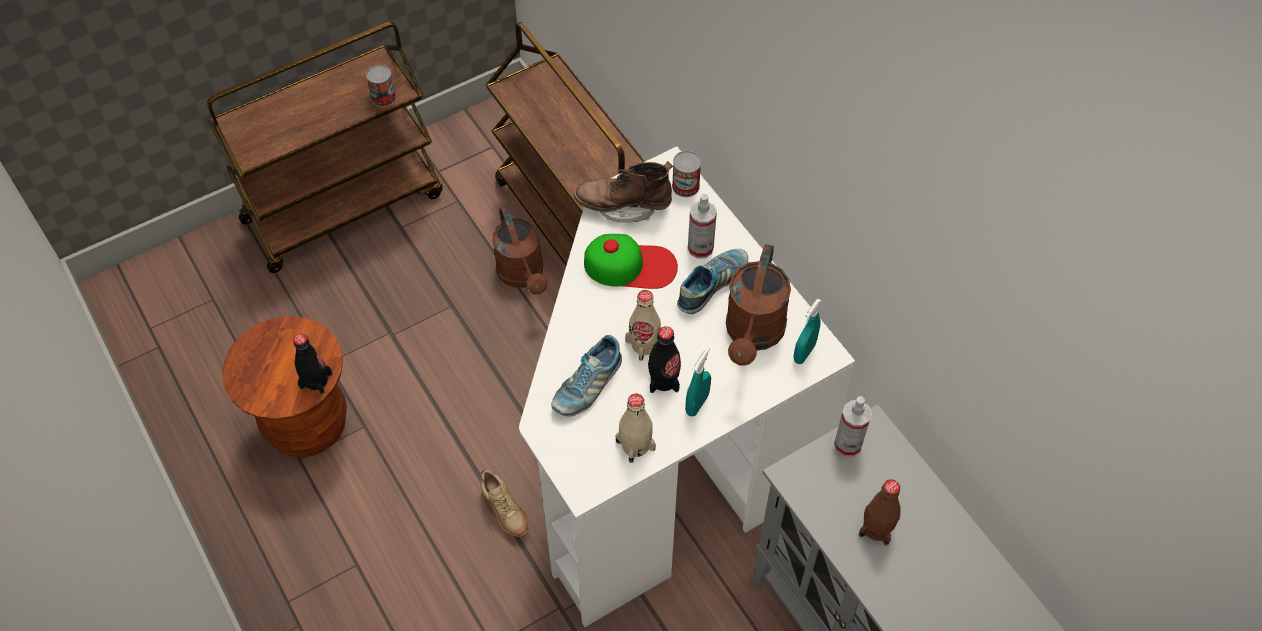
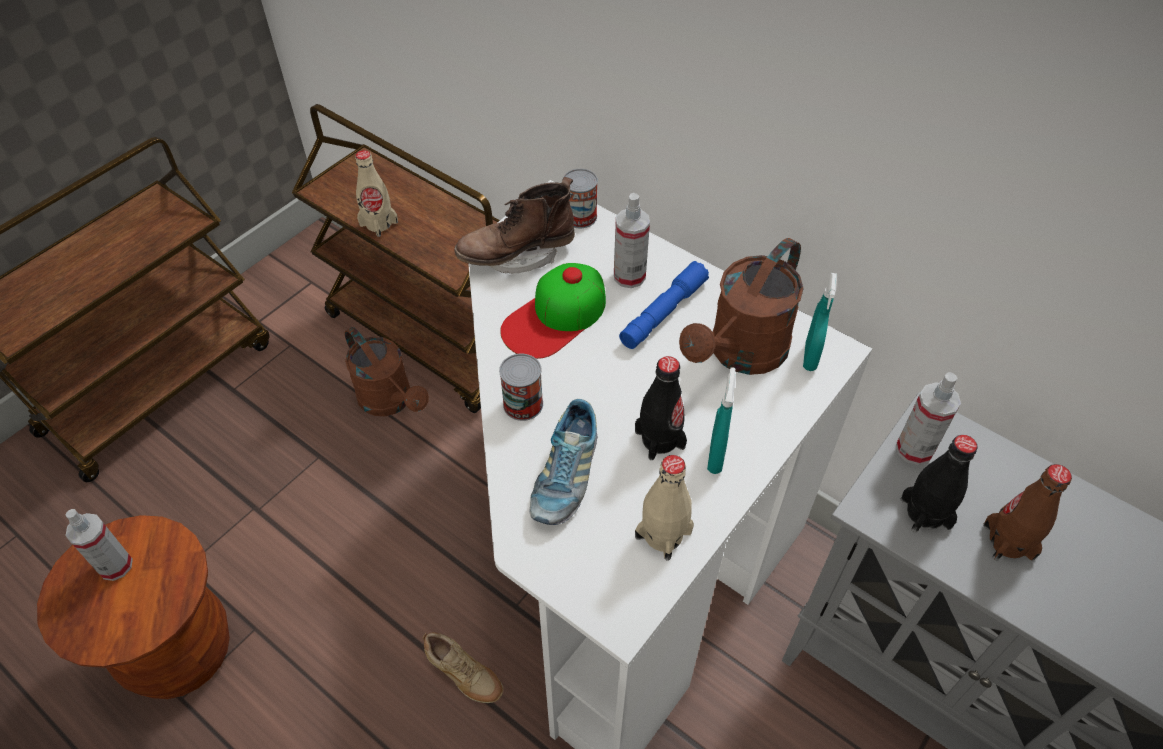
camera: 20 degrees left, 5 degrees down
(281, 349) = (115, 565): none -> spray bottle
(316, 381) = (175, 591): black bottle -> black bottle (925, 513)
(383, 97) = (172, 233): can -> can (523, 404)
(630, 265) = (555, 317): cap -> cap turned 150 degrees clockwise
(644, 344) = (614, 403): beige bottle -> beige bottle (378, 223)
(712, 285) = (663, 313): shoe -> blue flashlight
(753, 335) = (740, 354): brown watering can -> brown watering can turned 45 degrees clockwise

